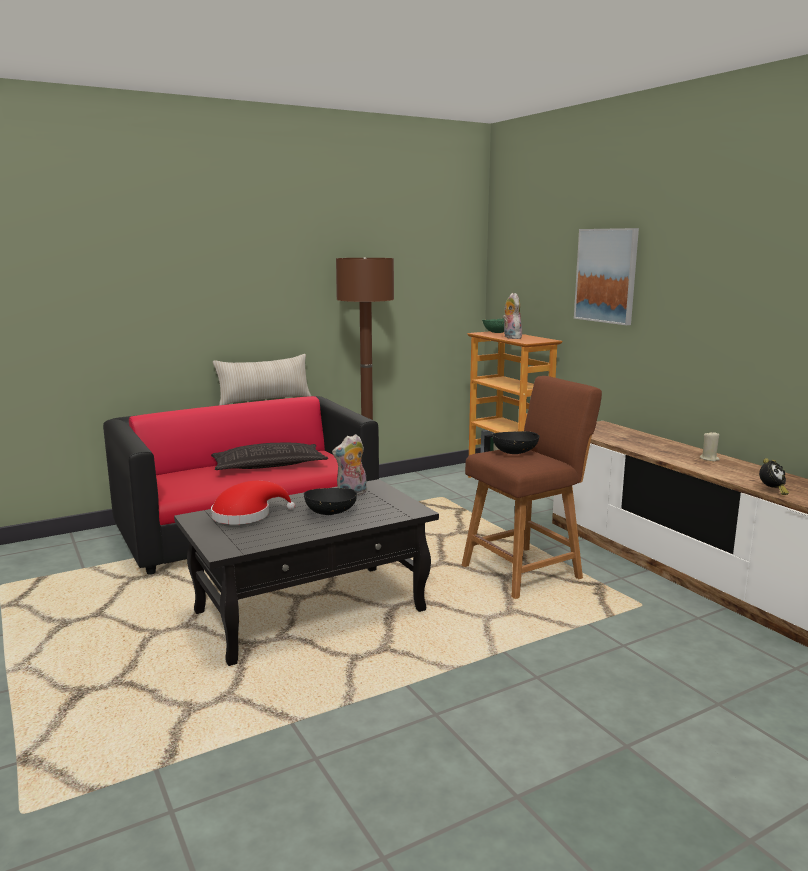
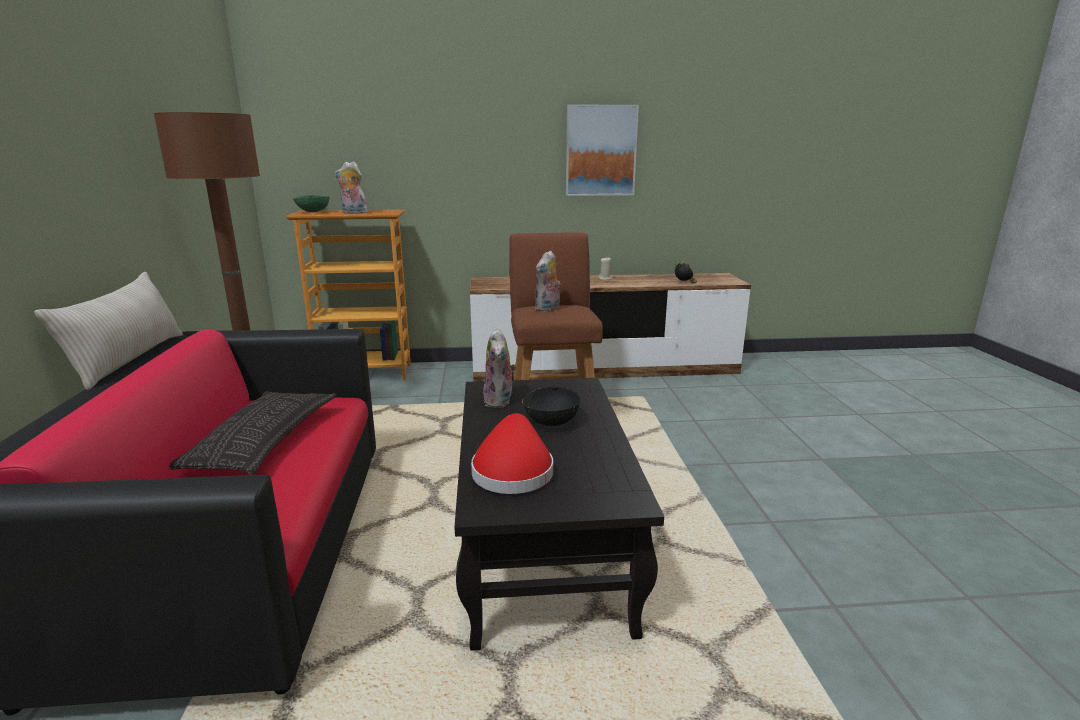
camera: 65 degrees left, 5 degrees up
(514, 452) = (548, 309): black bowl -> plush toy
(606, 275) = (450, 138): picture -> picture (600, 151)

